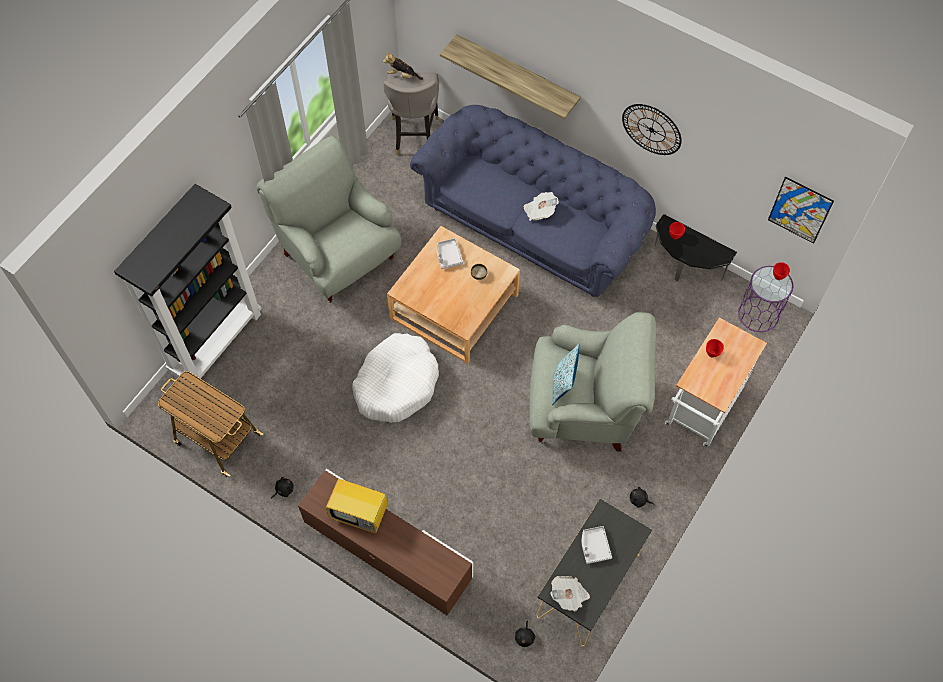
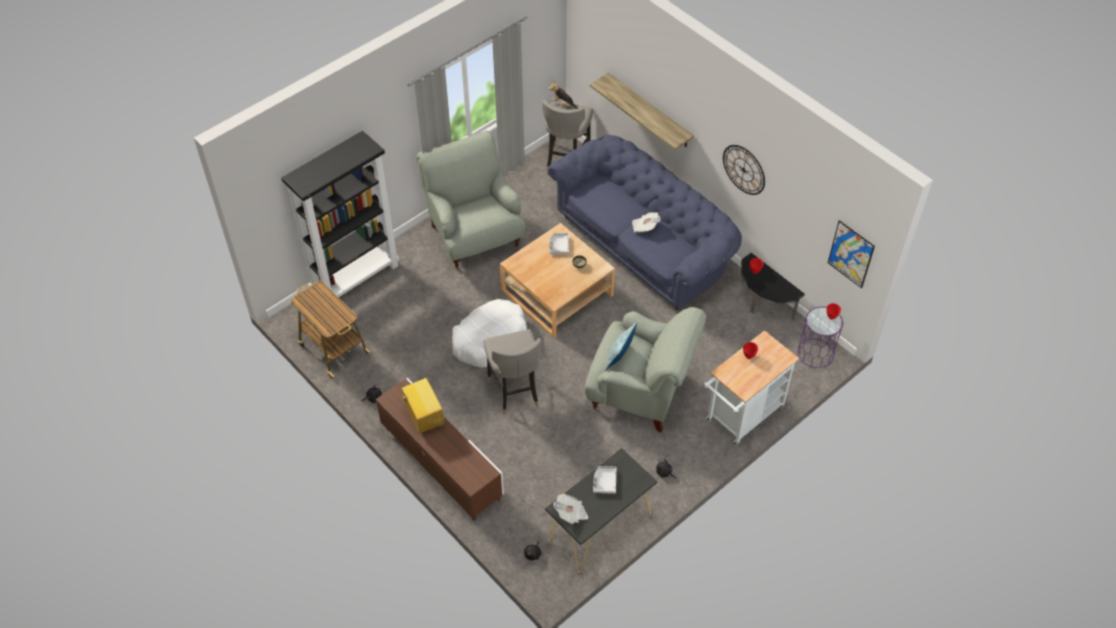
camera: 15 degrees right, 10 degrees down
(360, 513) = (423, 416): television -> television turned 150 degrees counterclockwise
(444, 442) = (515, 392): none -> grey stool

